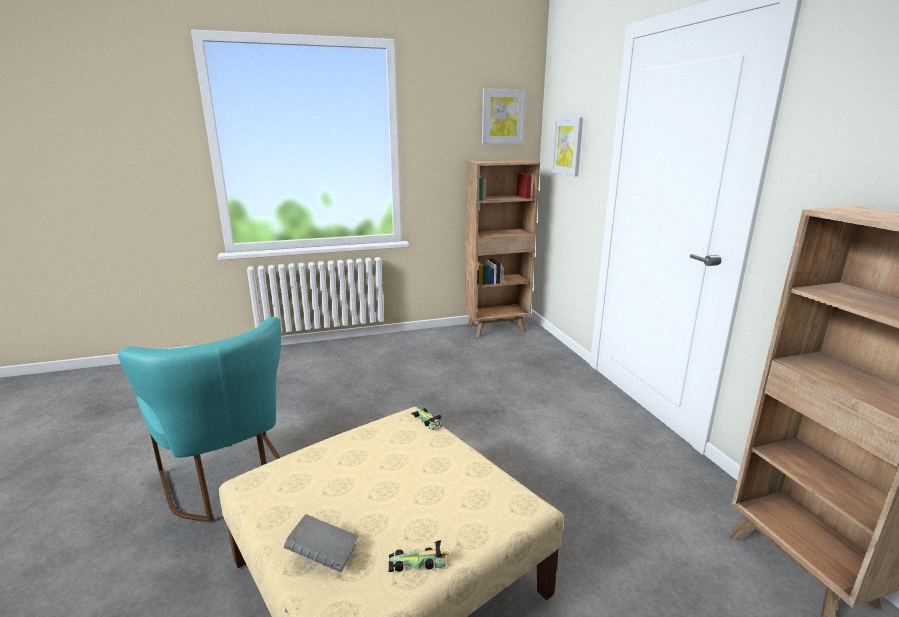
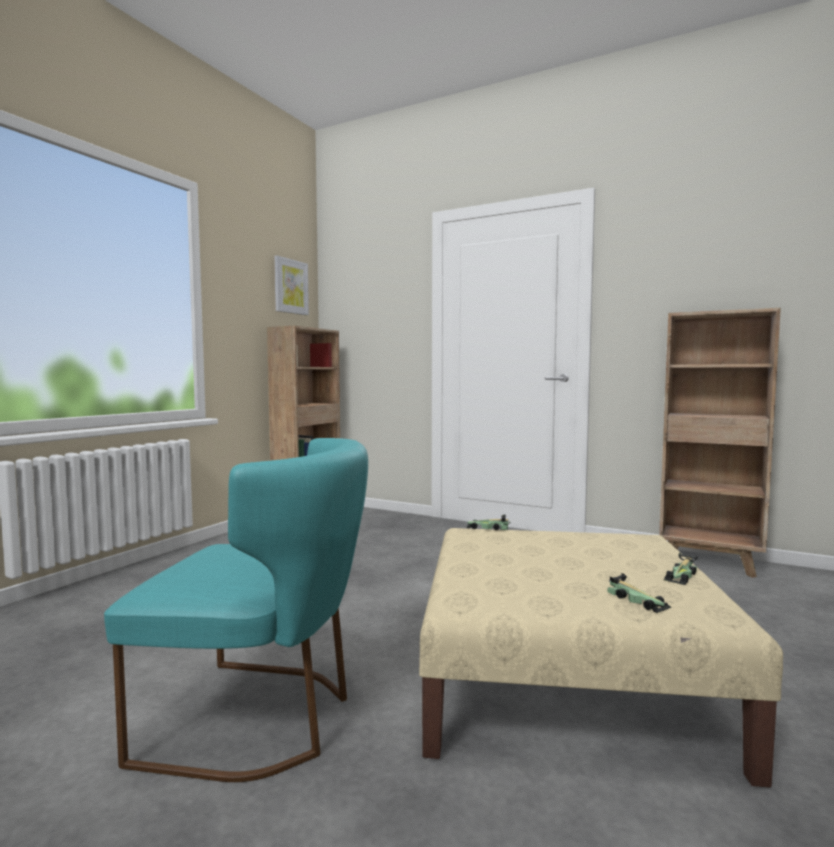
camera: 45 degrees left, 15 degrees down
(323, 555) = (635, 600): grey book -> toy car
(568, 146) = (366, 315): picture -> none

